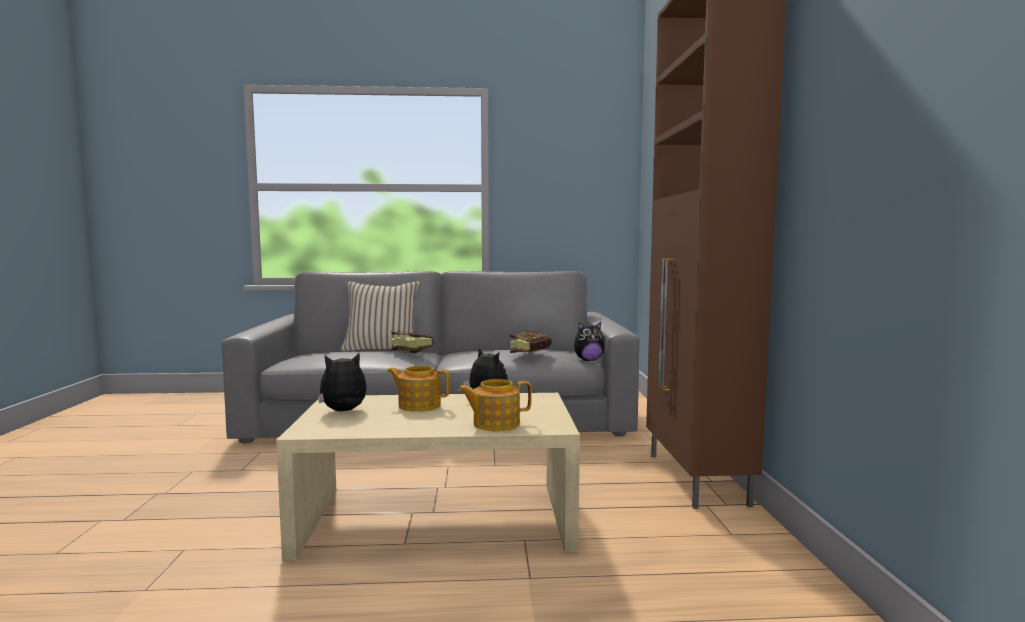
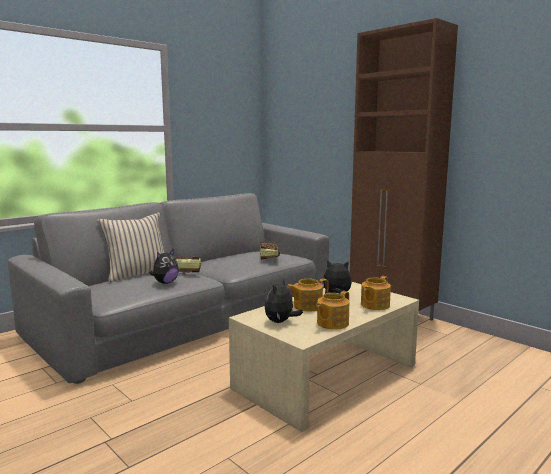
camera: 40 degrees left, 5 degrees up
(383, 427) = (332, 323): none -> teapot
(588, 360) = (297, 256): plush toy -> plush toy (165, 283)

